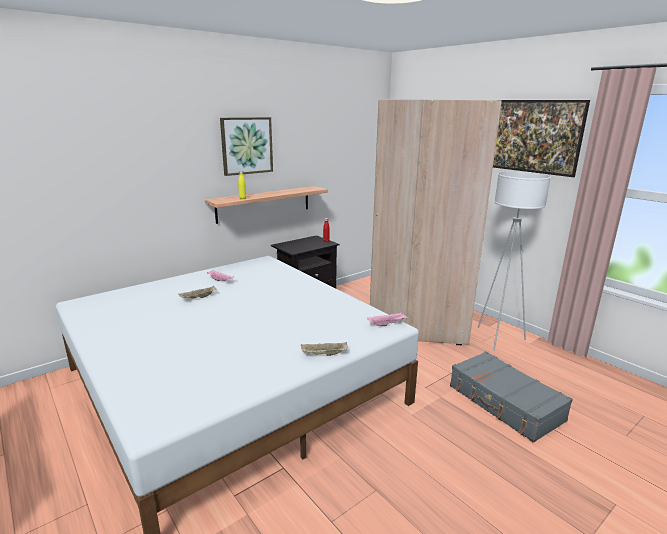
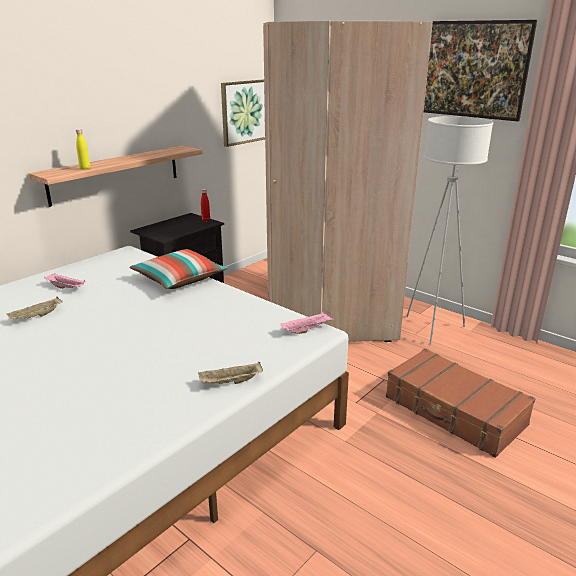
camera: 10 degrees left, 5 degrees up
(246, 145) = (83, 92): picture -> picture (243, 112)
(300, 281) = (179, 279): none -> pillow
(504, 403) = (454, 412): grey suitcase -> brown suitcase

